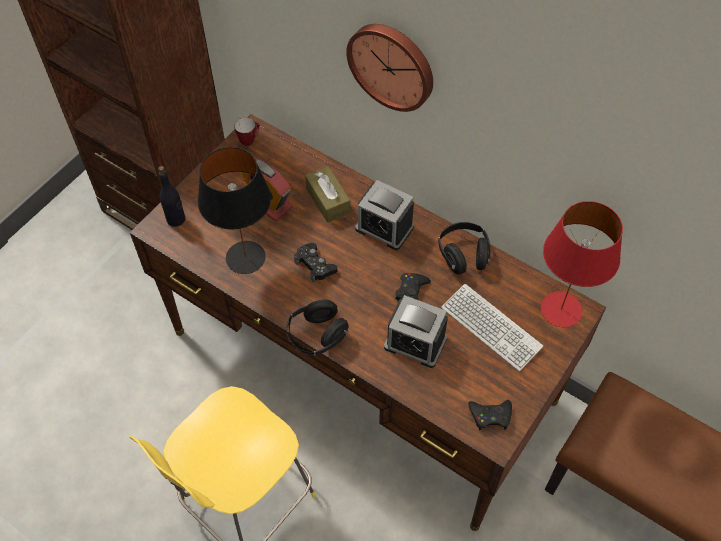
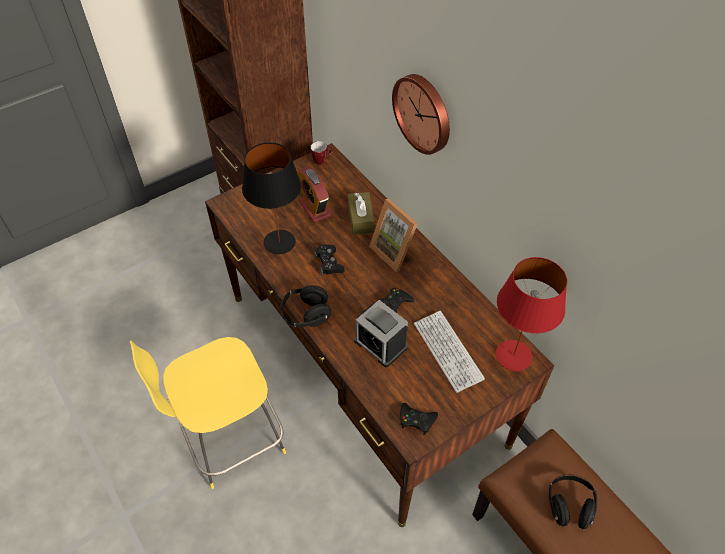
camera: 20 degrees right, 5 degrees down
(176, 219) = (242, 201): black bottle -> none
(384, 228) = (395, 251): alarm clock -> picture frame
(463, 255) = (449, 289): black headphones -> black headphones (569, 505)

